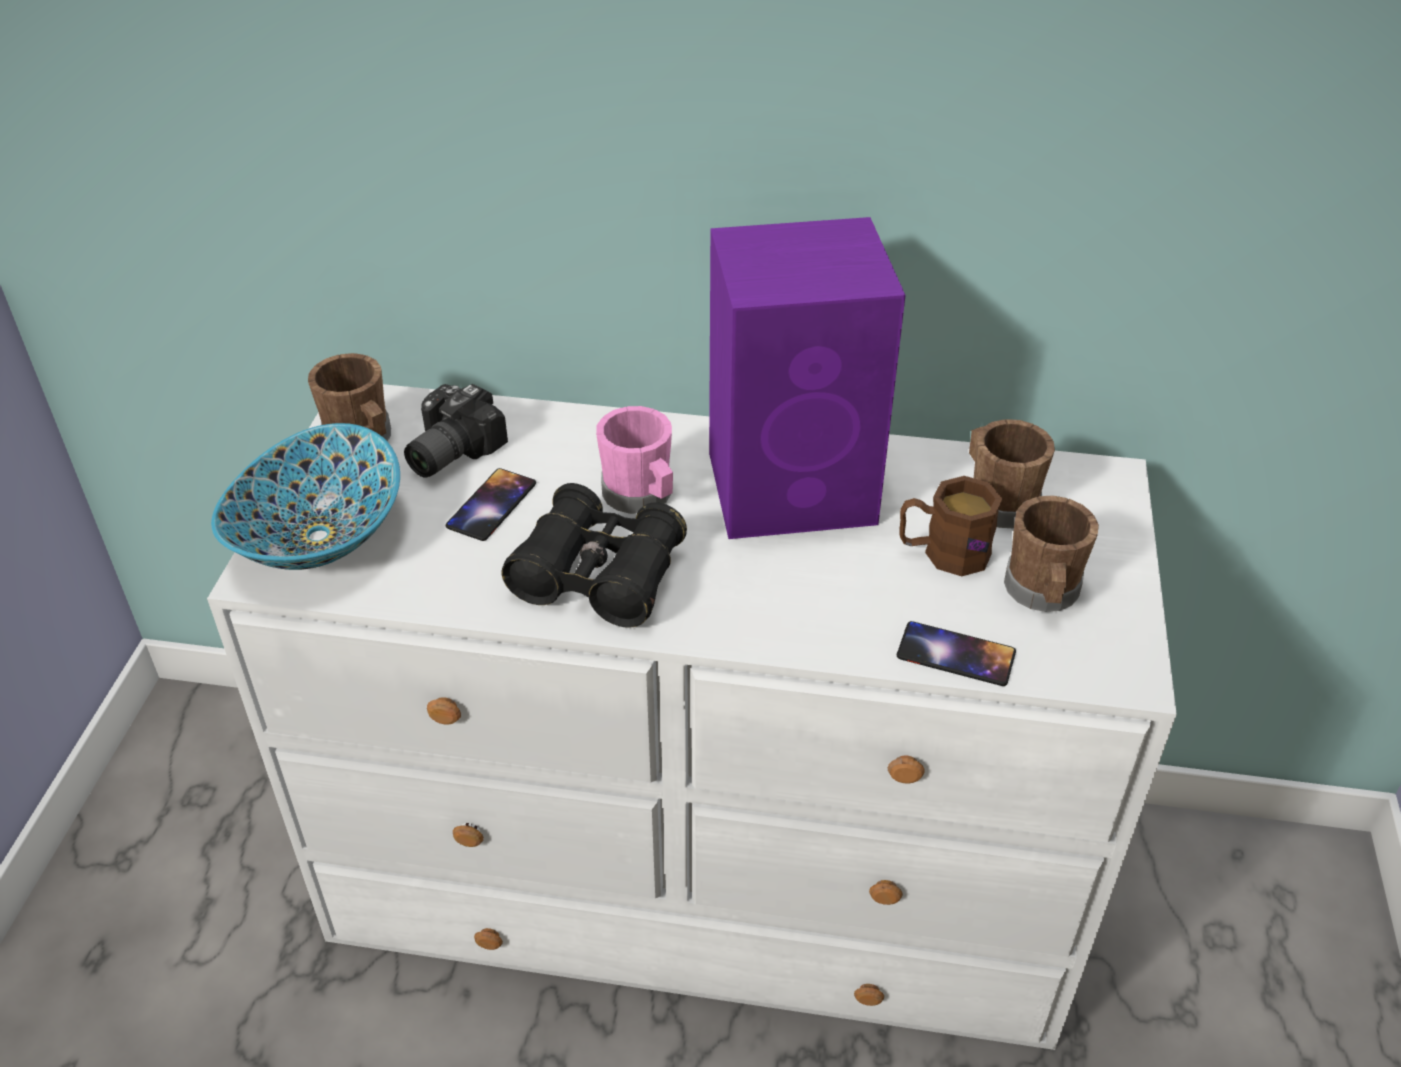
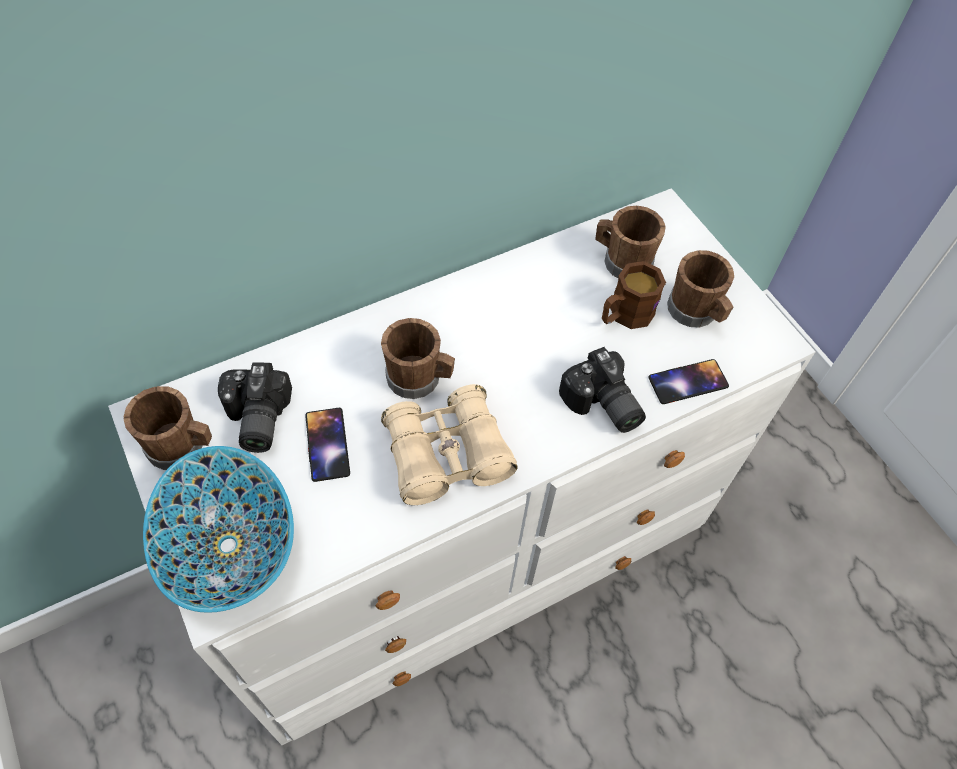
camera: 40 degrees left, 15 degrees up
(598, 575) = (447, 455): black binoculars -> beige binoculars
(641, 497) = (419, 378): pink mug -> brown mug
(796, 487) = (505, 316): purple speaker -> none
(819, 622) = (601, 406): none -> camera

